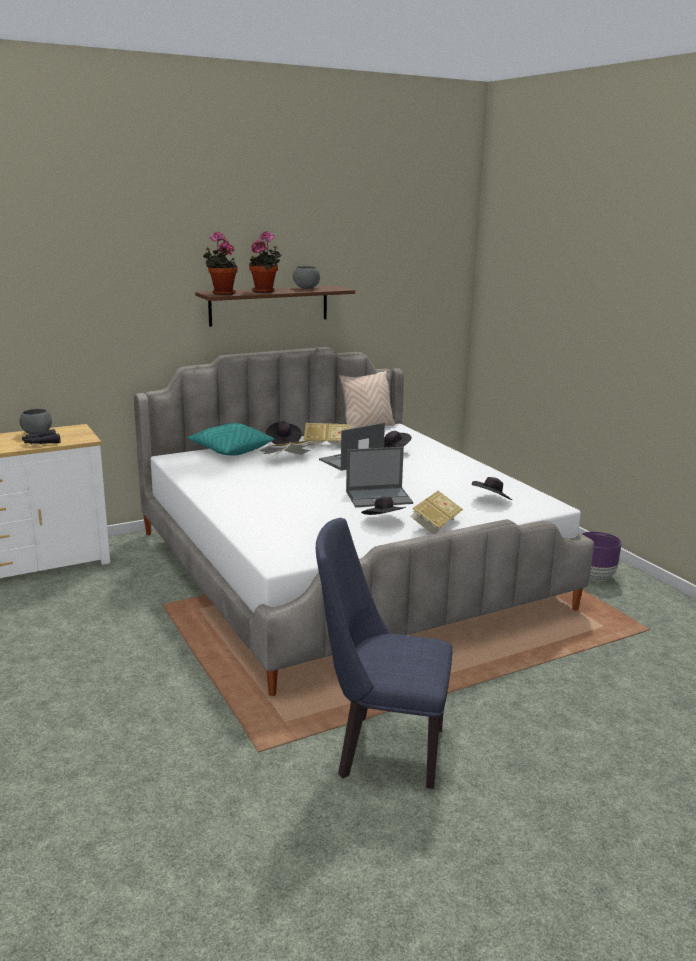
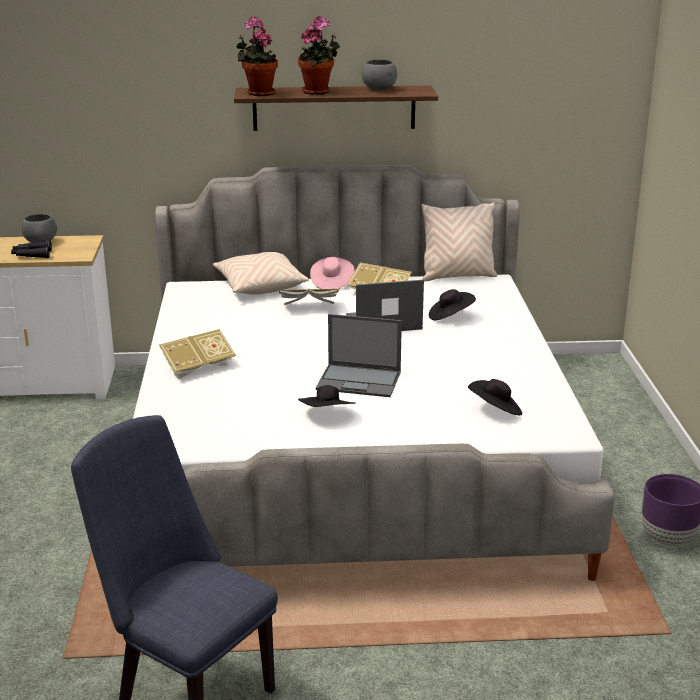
camera: 25 degrees right, 5 degrees up
(230, 450) = (259, 286): turquoise pillow -> beige pillow
(283, 442) = (331, 283): black hat -> pink hat
(435, 524) = (384, 432): book -> book (197, 368)

